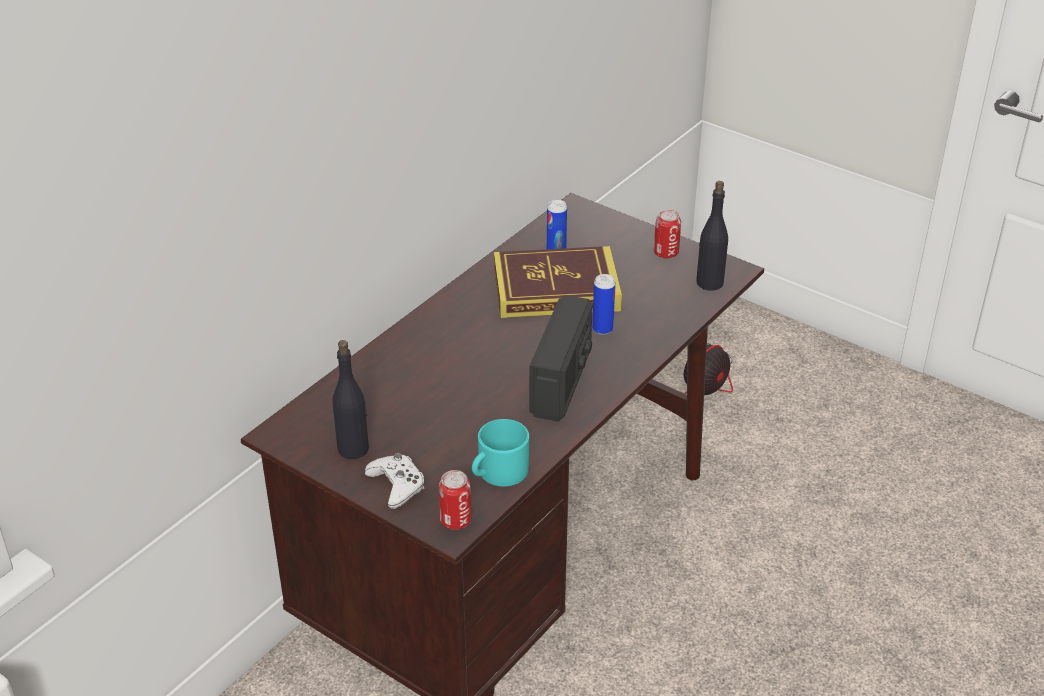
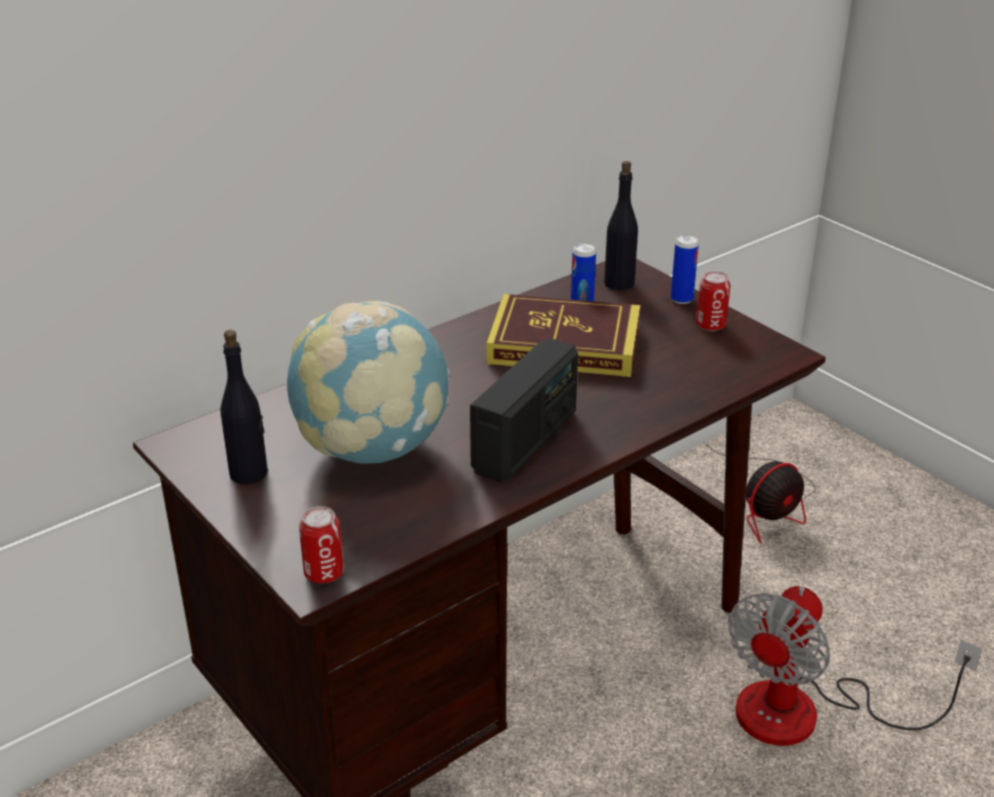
camera: 15 degrees right, 5 degrees down
(397, 485) = (276, 521): white game controller -> none
(443, 410) = (372, 449): none -> globe
(498, 472) = (402, 527): turquoise mug -> none
(602, 329) = (600, 392): can -> can (681, 299)
(709, 282) = (751, 362): black bottle -> black bottle (619, 283)
(777, 551) = (807, 713): none -> fan

